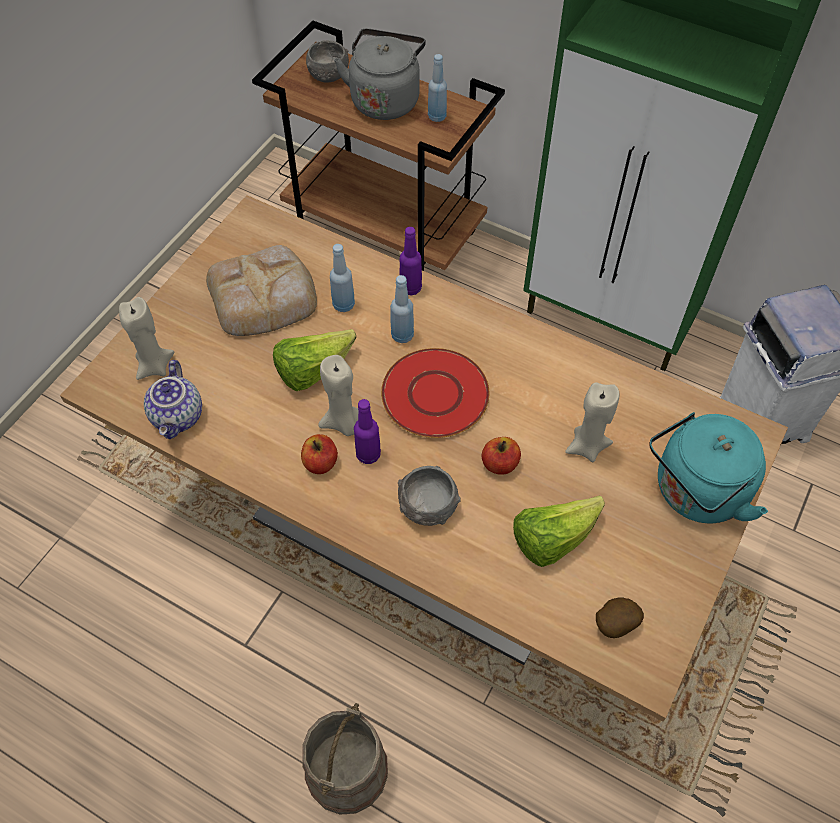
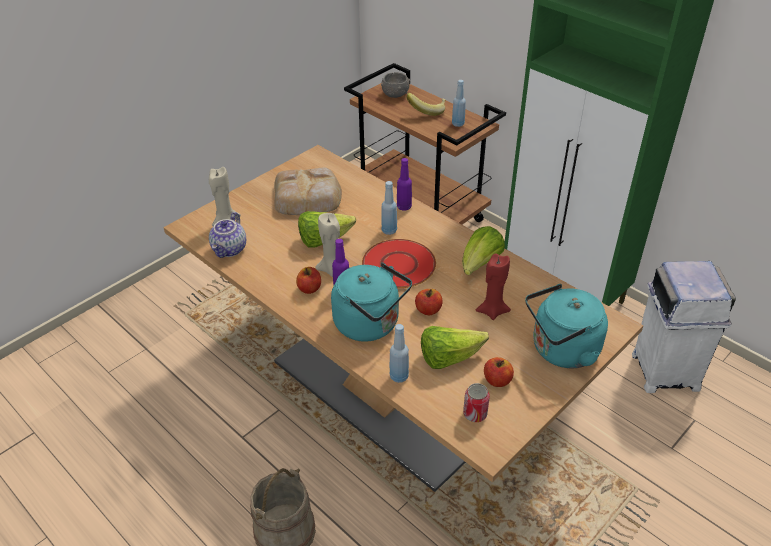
camera: 15 degrees right, 15 degrees down
(343, 305) = (357, 209): blue bottle -> blue bottle (399, 376)
(385, 99) = (427, 111): grey kettle -> banana
(428, 507) = (370, 324): grey bowl -> turquoise kettle
(547, 370) = (480, 265): none -> lettuce
(586, 447) = (492, 311): beige candle -> red candle
(614, 623) = (475, 414): potato -> can
(627, 562) = (497, 380): none -> apple

